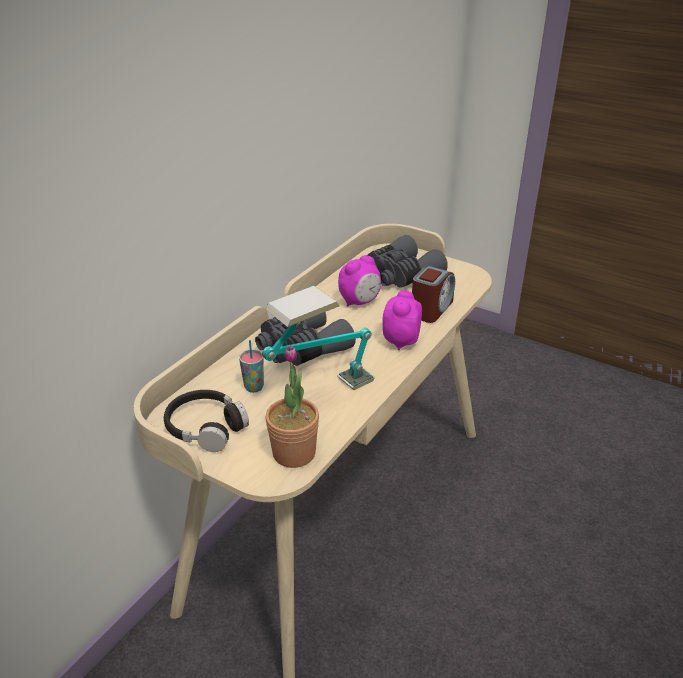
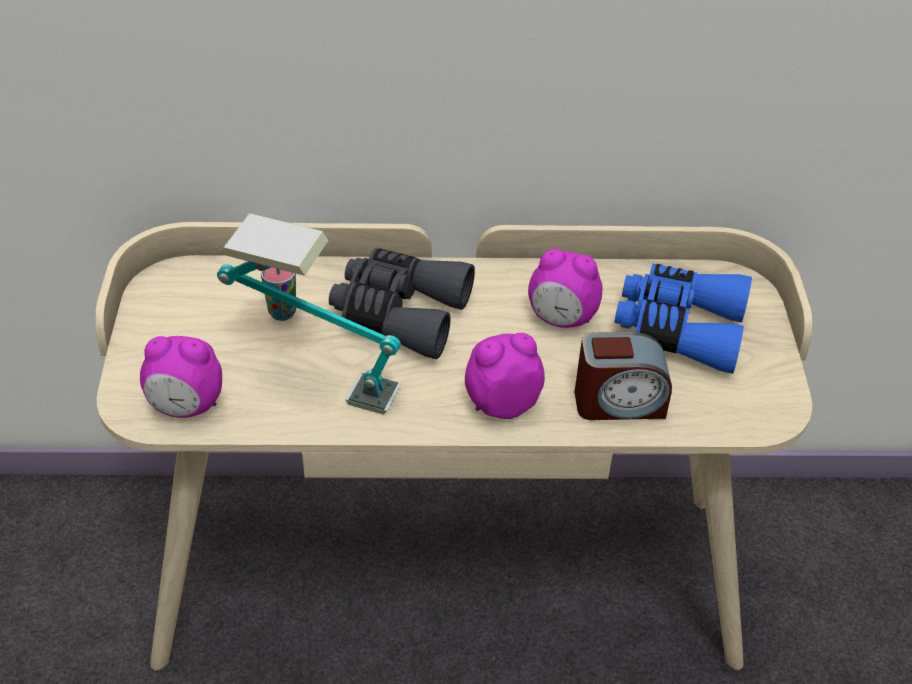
camera: 55 degrees right, 10 degrees up
(206, 427) = (181, 312): black headphones -> none
(294, 453) = (186, 406): potted plant -> alarm clock
(399, 275) = (679, 328): grey binoculars -> blue binoculars

